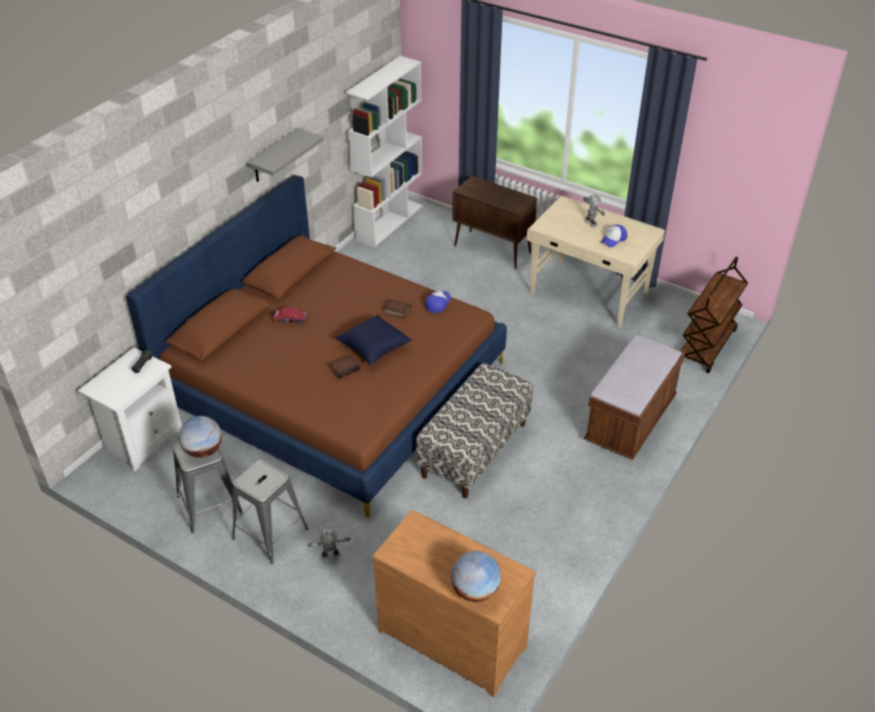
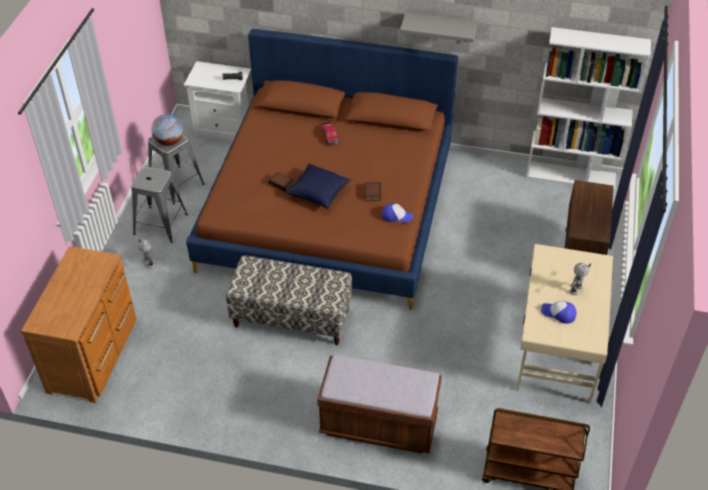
camera: 70 degrees right, 5 degrees up
(475, 590) = (48, 309): globe -> none

